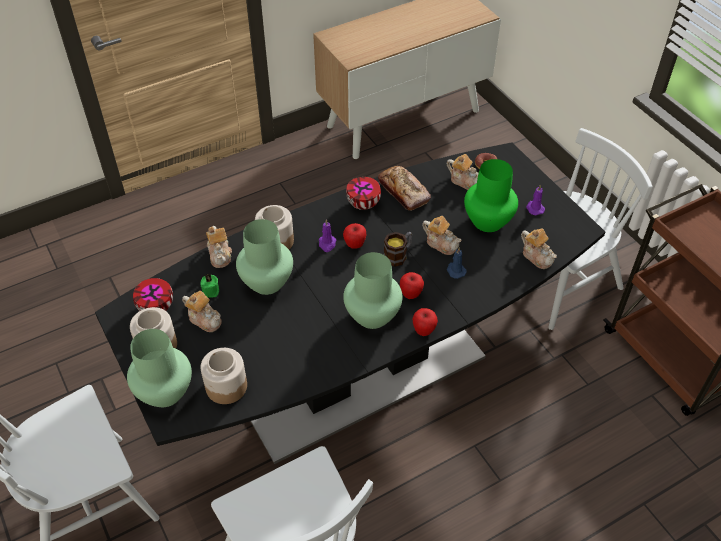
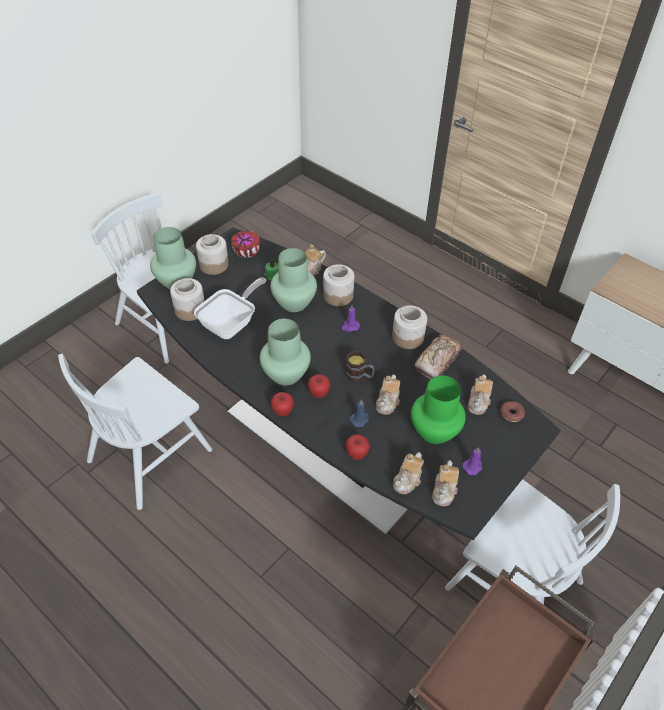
camera: 70 degrees right, 0 degrees up
(205, 319) = (245, 280): teapot -> teapot (444, 490)
(271, 348) = (232, 323): none -> frying pan
(354, 245) = (357, 343): apple -> apple (356, 454)
(364, 204) = (408, 337): bowl -> jar

